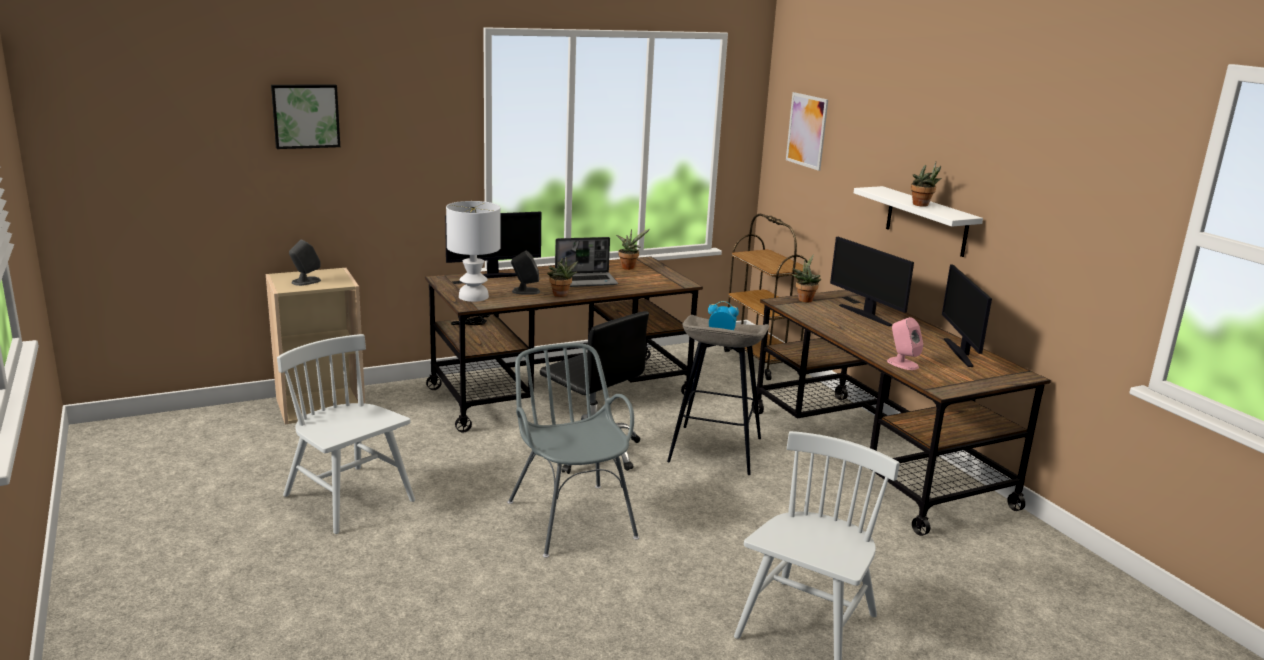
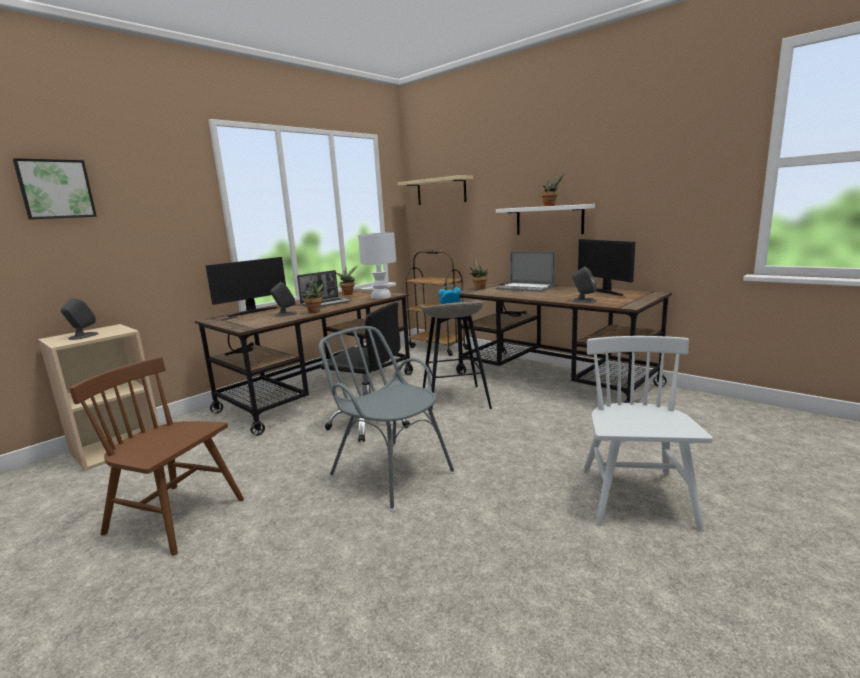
camera: 20 degrees left, 5 degrees down
(349, 499) = (176, 517): white chair -> brown chair
(474, 297) = (246, 323): white table lamp -> white table lamp (381, 296)
(807, 130) = (441, 191): picture -> beige shelf
(866, 315) = (525, 288): monitor -> laptop
(902, 363) = (583, 301): pink speaker -> grey speaker

